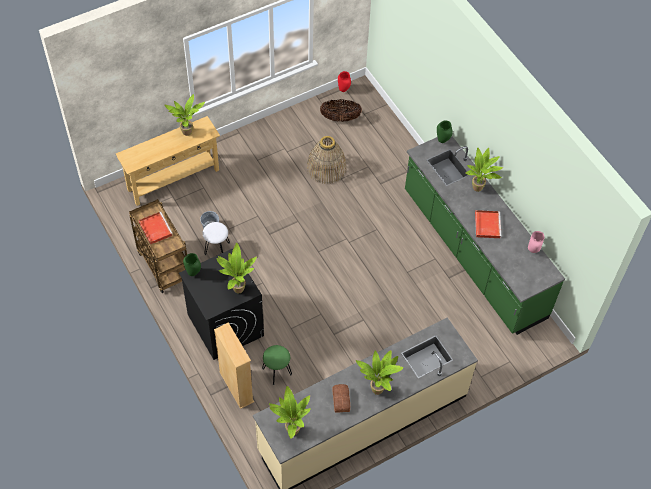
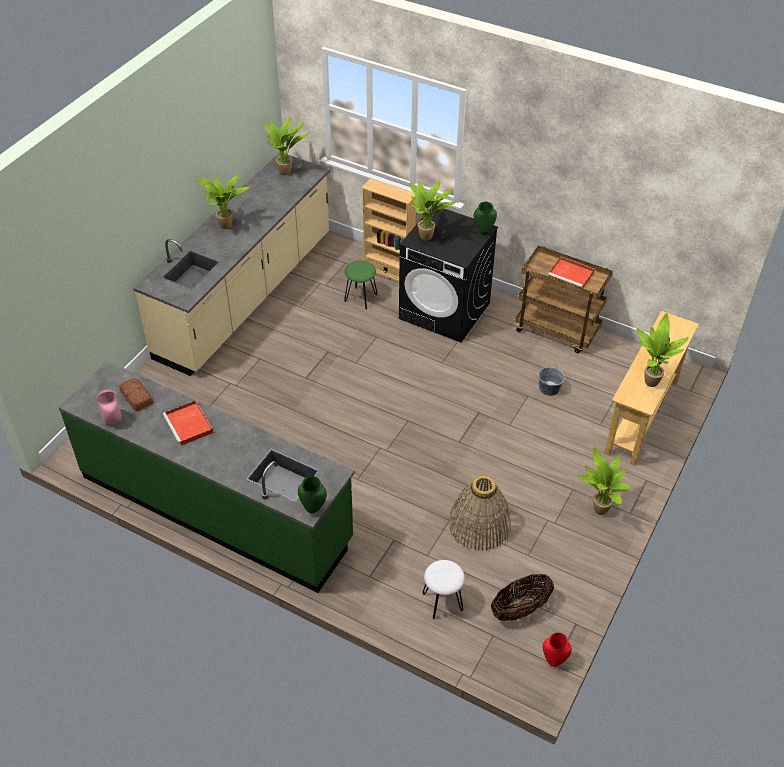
camera: 150 degrees right, 10 degrees down
(217, 248) = (520, 371): white stool -> white stool (442, 602)
(341, 399) = (256, 207): bread -> bread (136, 398)
(479, 189) = (223, 465): potted plant -> potted plant (598, 511)

